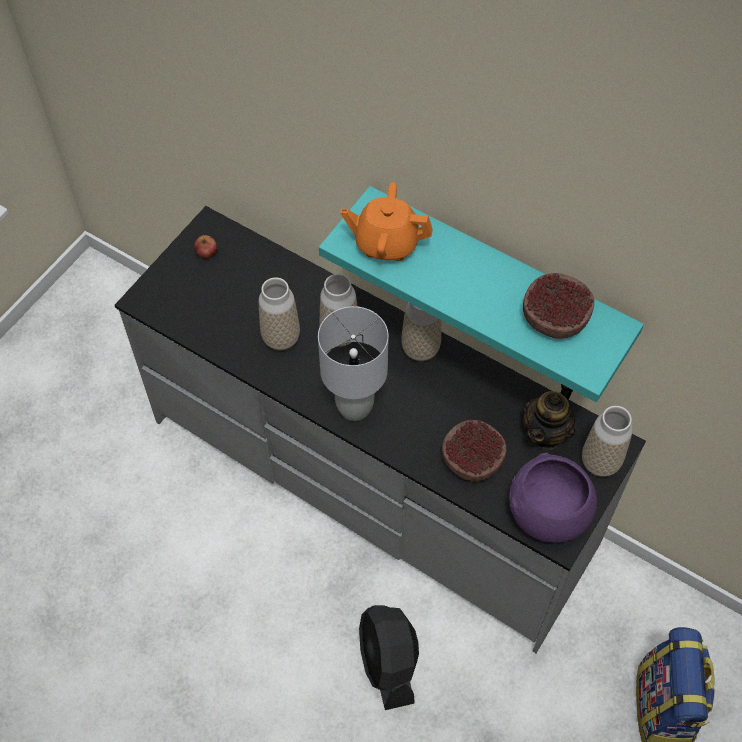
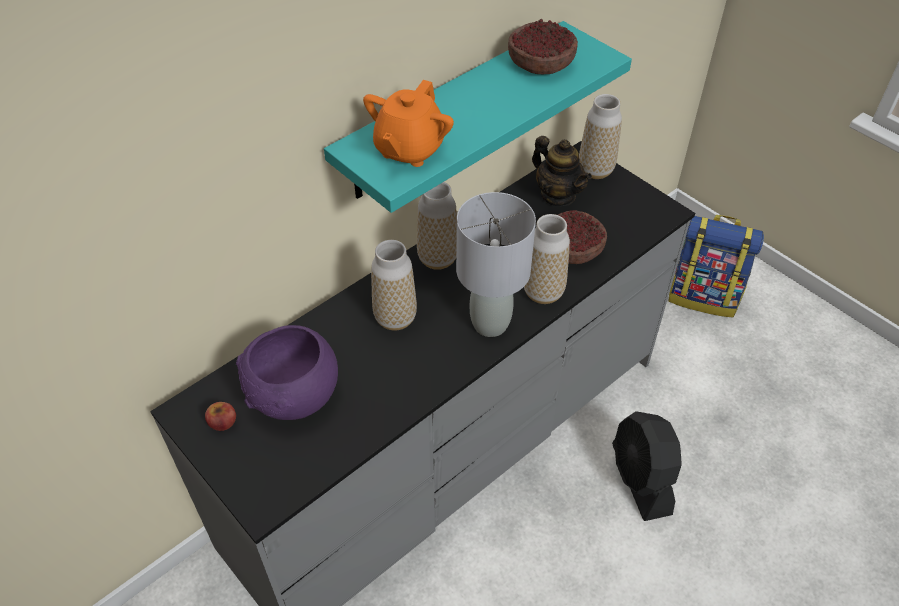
camera: 75 degrees left, 10 degrees down
(281, 338) = (379, 370): vase -> vase (543, 292)
(388, 662) = (641, 479): black fan -> black fan turned 75 degrees clockwise
(546, 514) = (640, 214): purple bowl -> purple bowl (293, 397)

